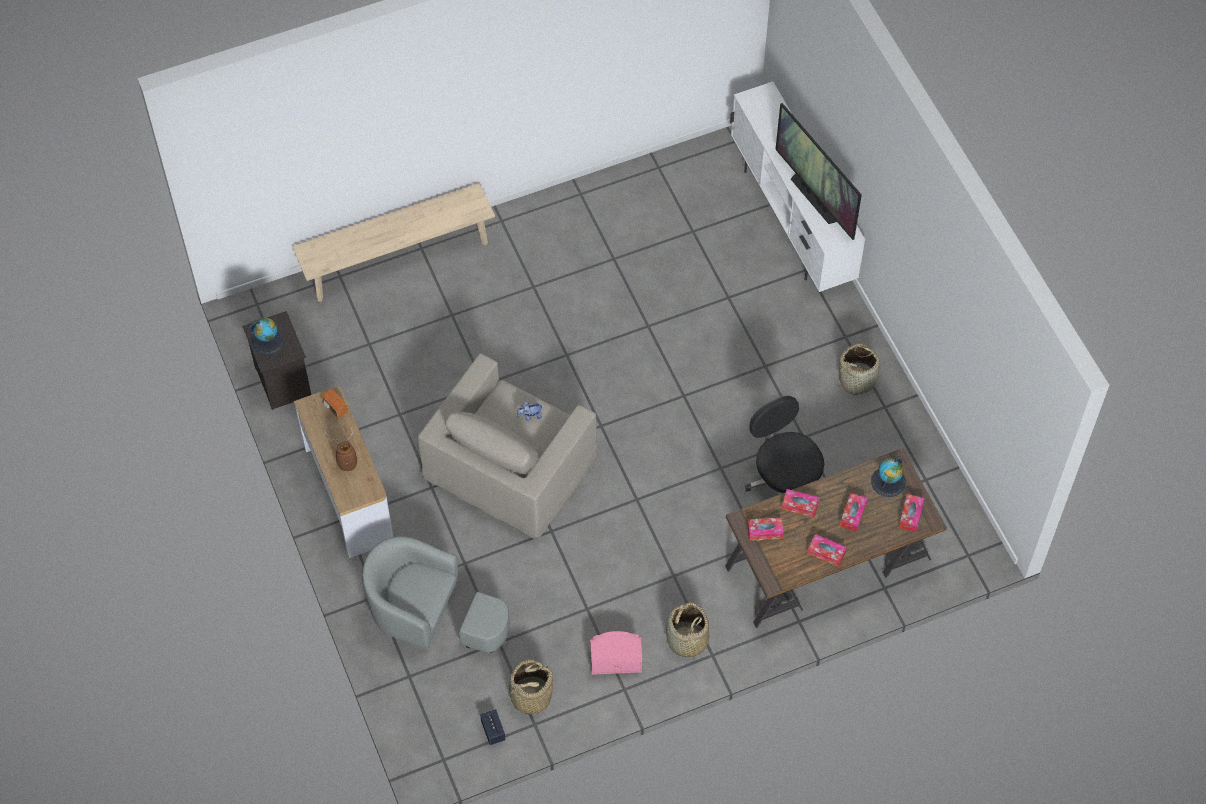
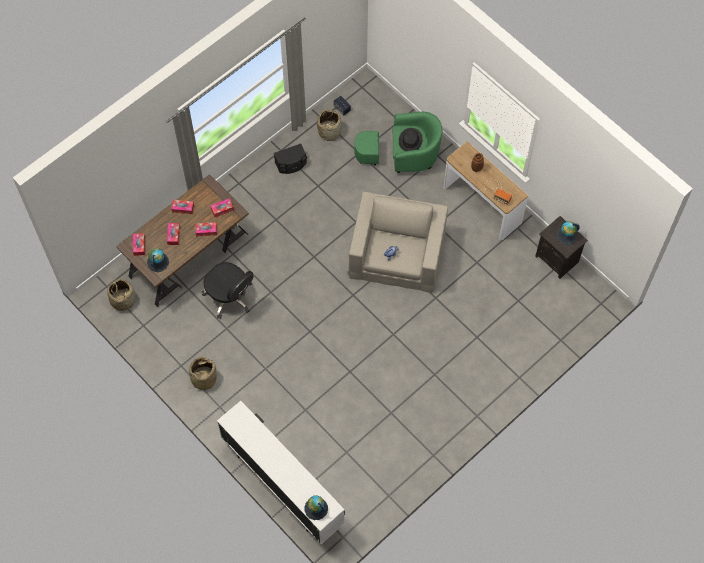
camera: 160 degrees right, 5 degrees up
(398, 259) = (530, 364): beige bench -> none
(417, 589) = (410, 140): none -> black hat
(430, 615) = (403, 155): grey armchair -> green armchair
(615, 659) = (291, 164): pink speaker -> black speaker
(687, 640) = (255, 186): basket -> basket (123, 300)
(769, 105) = (316, 508): none -> globe
(815, 198) = (259, 441): television -> none

